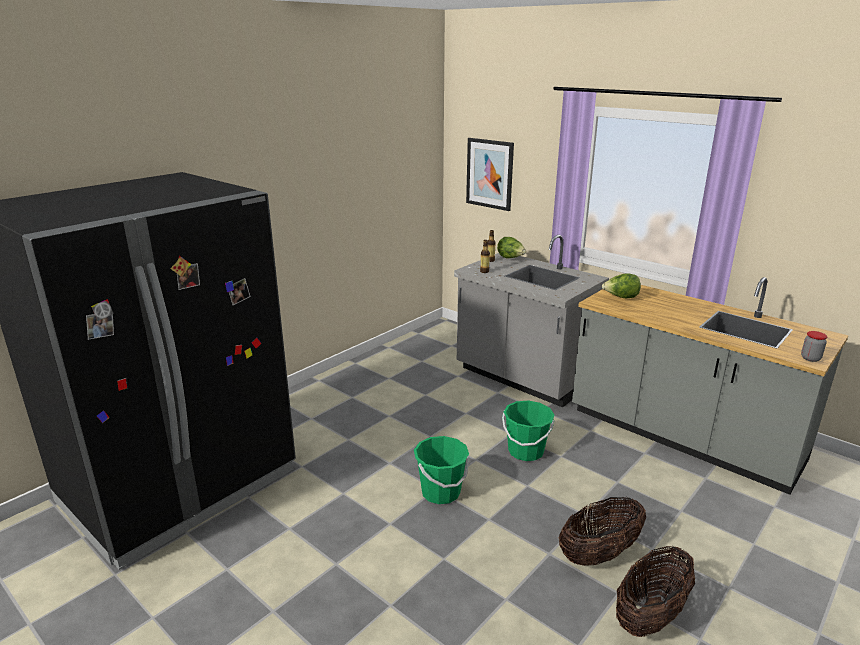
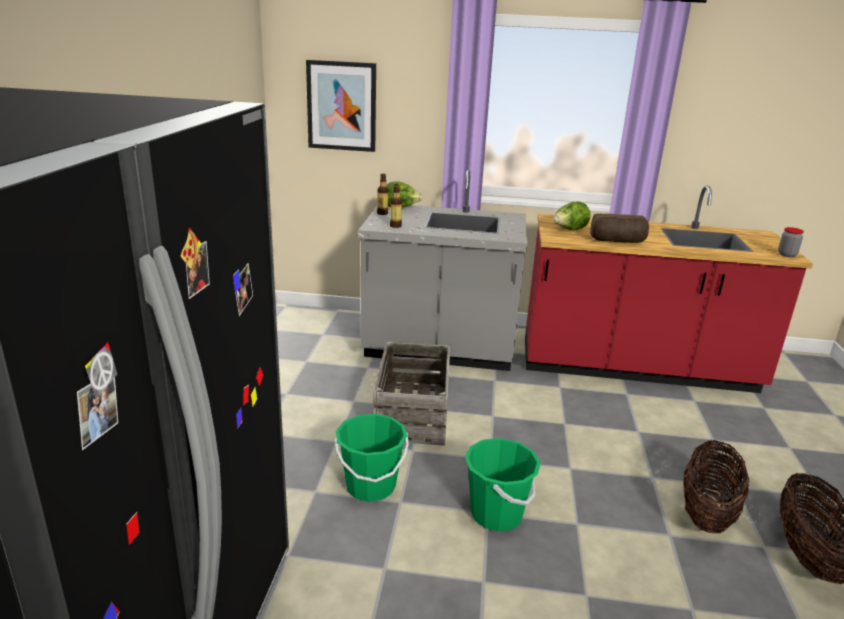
camera: 35 degrees left, 0 degrees up
(456, 414) = (413, 412): none -> crate
(525, 451) = (528, 430): green bucket -> green bucket (370, 486)
(649, 314) = (617, 241): none -> bread
(682, 437) = (636, 368): grey counter -> red counter

